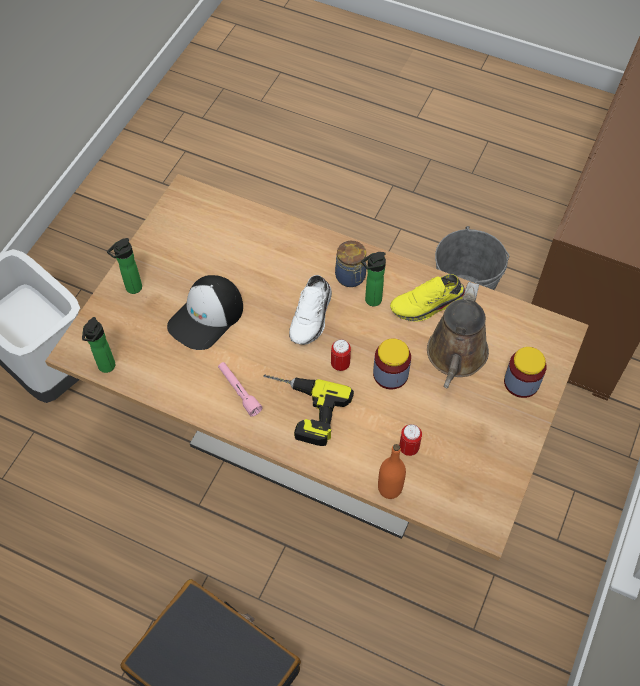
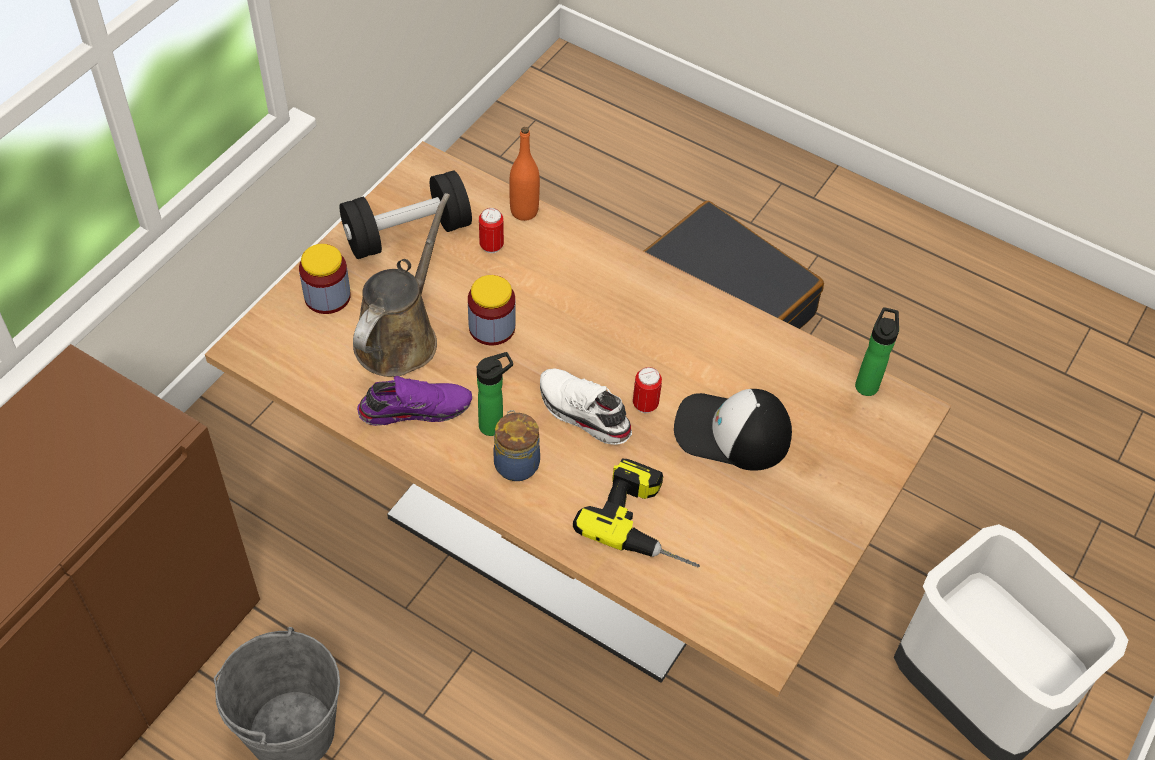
camera: 175 degrees left, 5 degrees down
(131, 289) = (842, 488): bottle -> none
(207, 317) = (731, 433): cap -> cap turned 120 degrees counterclockwise
(239, 391) = (691, 333): pink flashlight -> none
(301, 410) = (614, 302): power drill -> power drill (648, 522)
(312, 317) = (582, 413): white shoe -> white shoe turned 75 degrees counterclockwise
(340, 364) = (555, 347): can -> can (645, 404)
(428, 305) = (415, 407): yellow shoe -> purple shoe
(480, 450) = (407, 234): none -> black dumbbell

